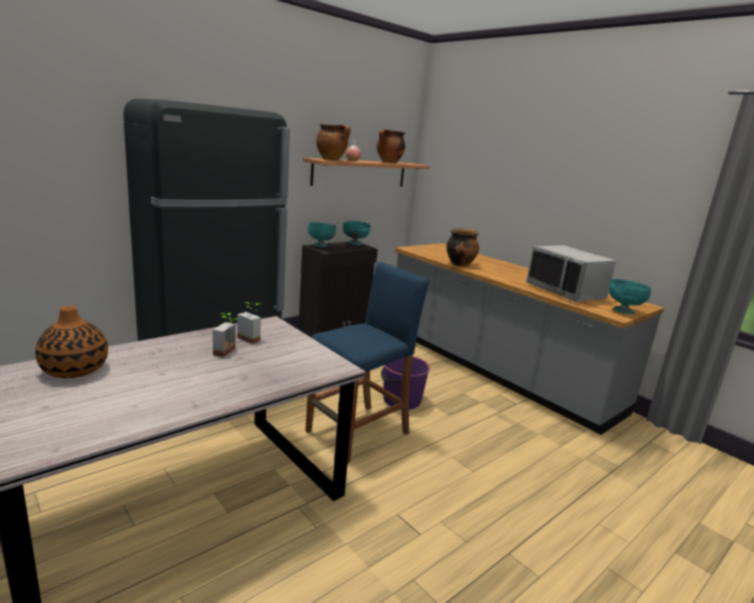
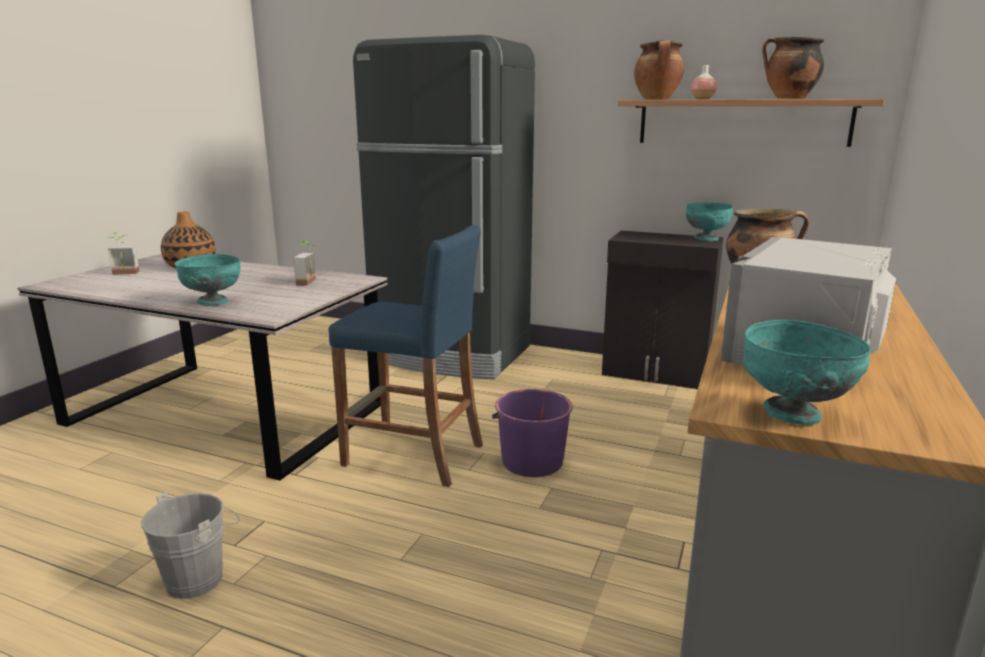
camera: 65 degrees right, 0 degrees up
(228, 352) = (265, 284): potted plant -> potted plant (124, 274)
(321, 246) = (641, 234): turquoise bowl -> turquoise bowl (213, 302)
(452, 556) = (200, 577): none -> grey bucket

